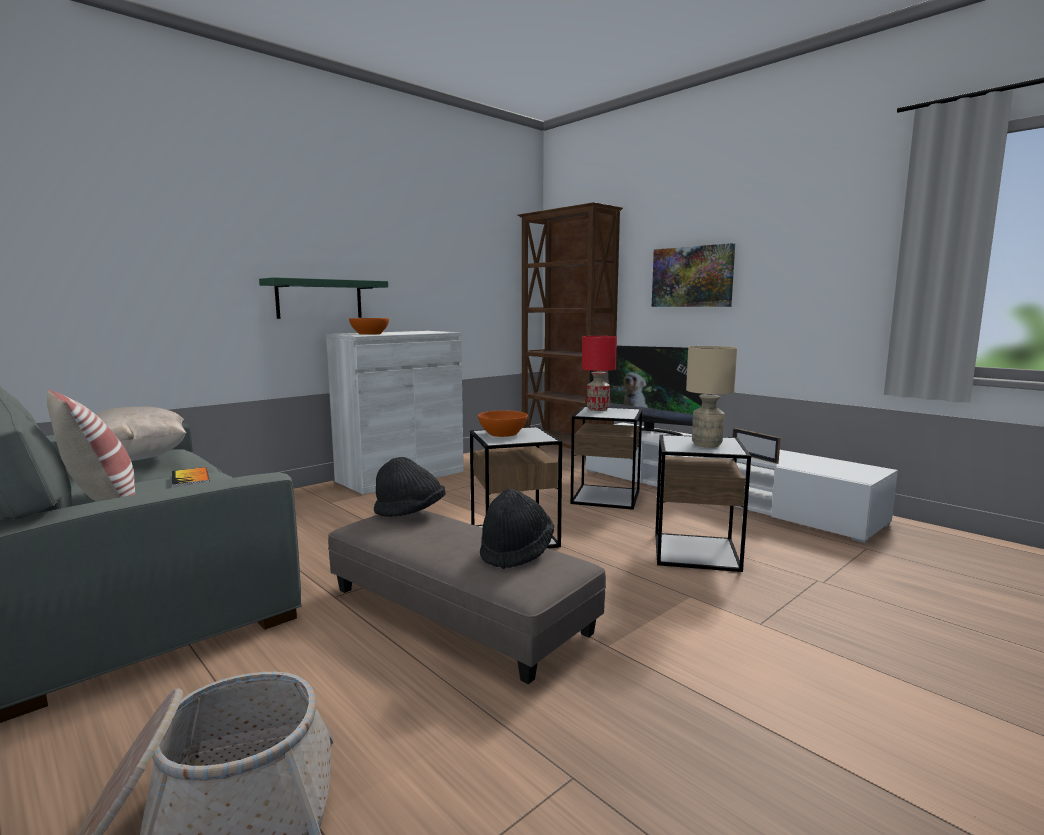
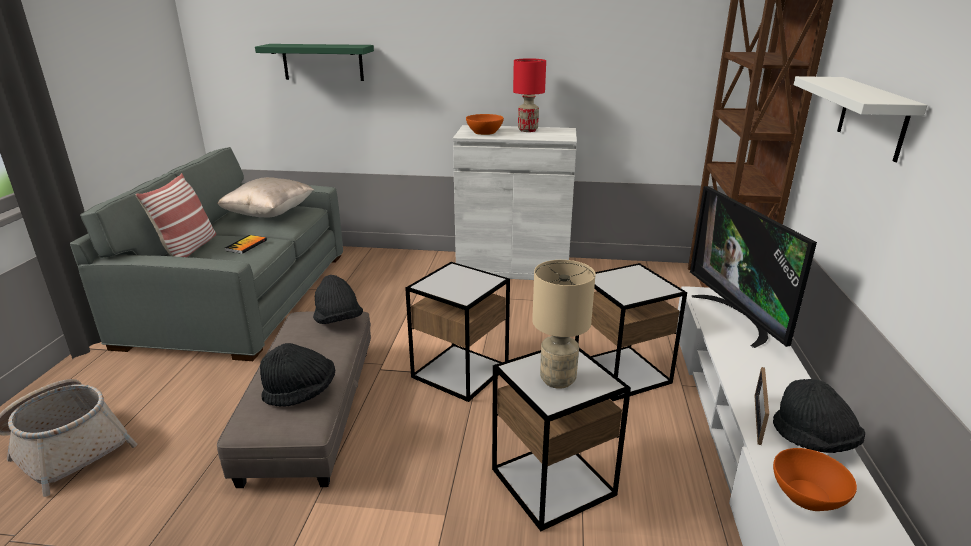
camera: 50 degrees right, 15 degrees up
(319, 299) = (461, 91): green shelf -> green shelf (322, 62)
(502, 434) = (456, 277): orange bowl -> orange bowl (807, 495)
(597, 409) = (634, 274): red table lamp -> red table lamp (527, 130)
(692, 277) = (872, 117): picture -> white shelf
(785, 455) = (813, 440): none -> black hat

